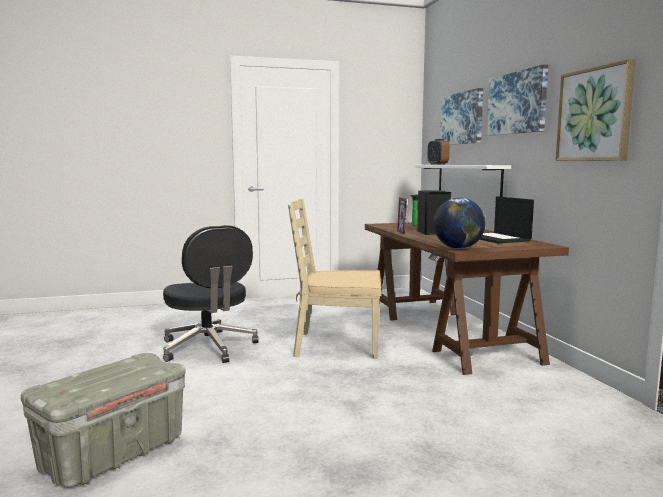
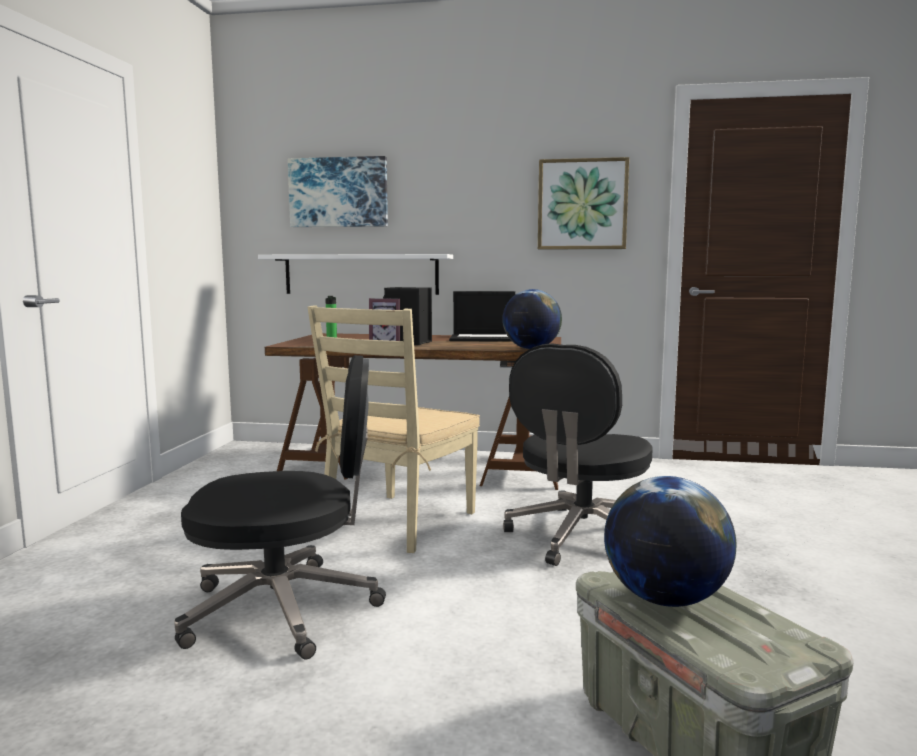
camera: 65 degrees left, 0 degrees up
(116, 368) = (665, 599): none -> globe
(369, 395) = (580, 537): none -> black office chair
(437, 164) = (302, 254): alarm clock -> none
(517, 103) = (459, 182): picture -> none

